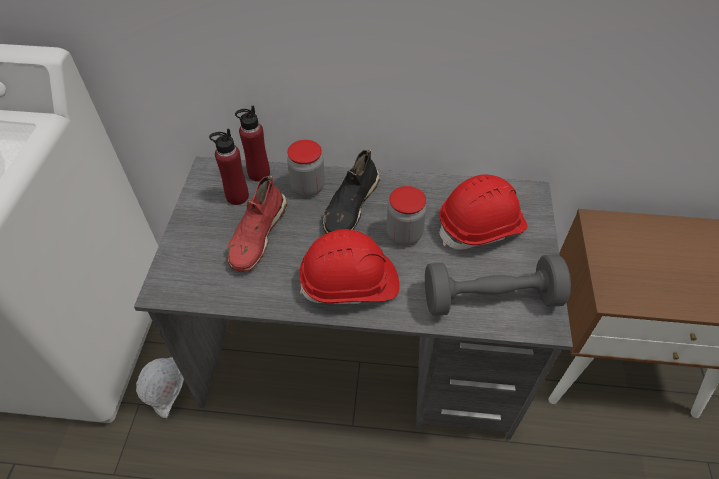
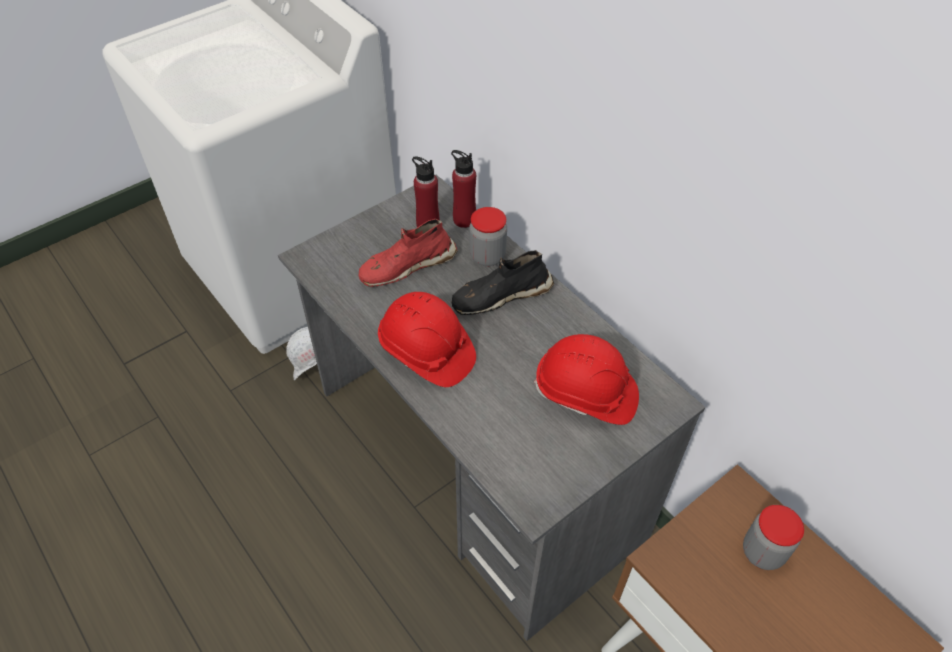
camera: 45 degrees right, 0 degrees up
(404, 234) = (514, 349): jar -> jar (762, 552)
(490, 299) = (515, 451): grey dumbbell -> none

